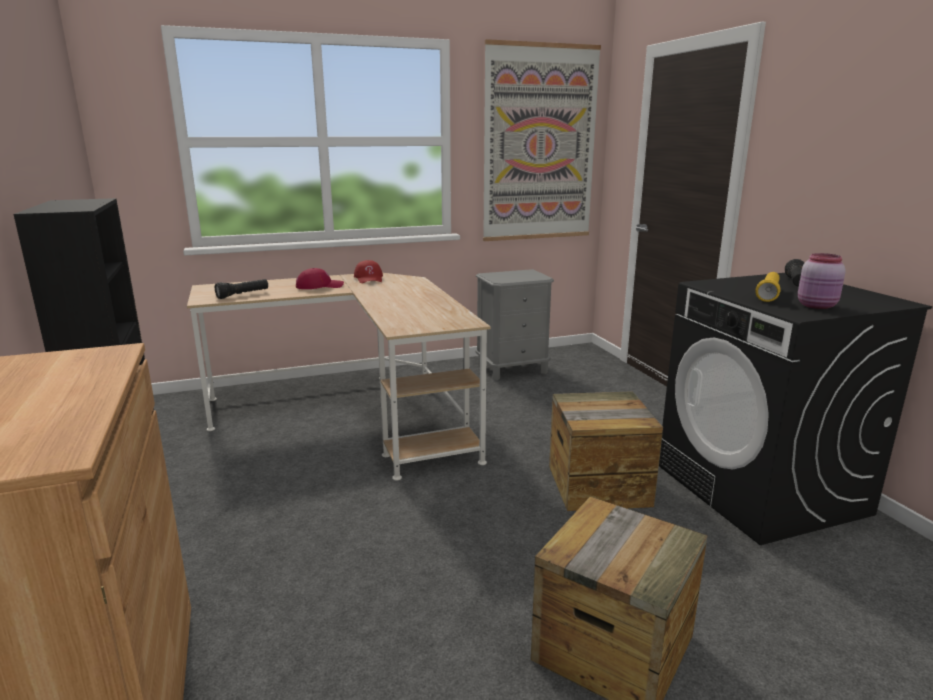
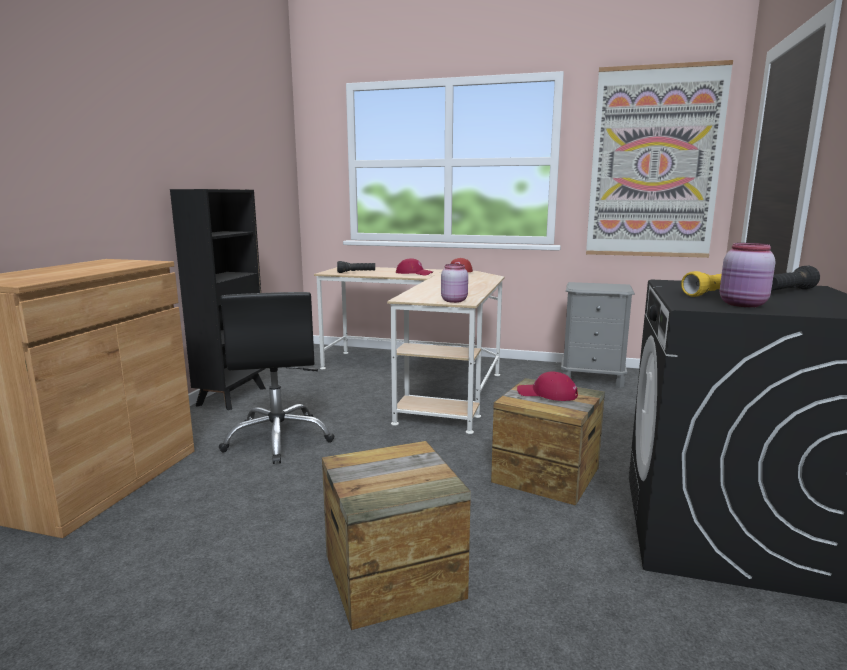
camera: 35 degrees right, 5 degrees down
(287, 545) = (279, 439): none -> black office chair
(456, 323) = (454, 300): none -> pink jar
(598, 407) = (547, 394): none -> red cap

